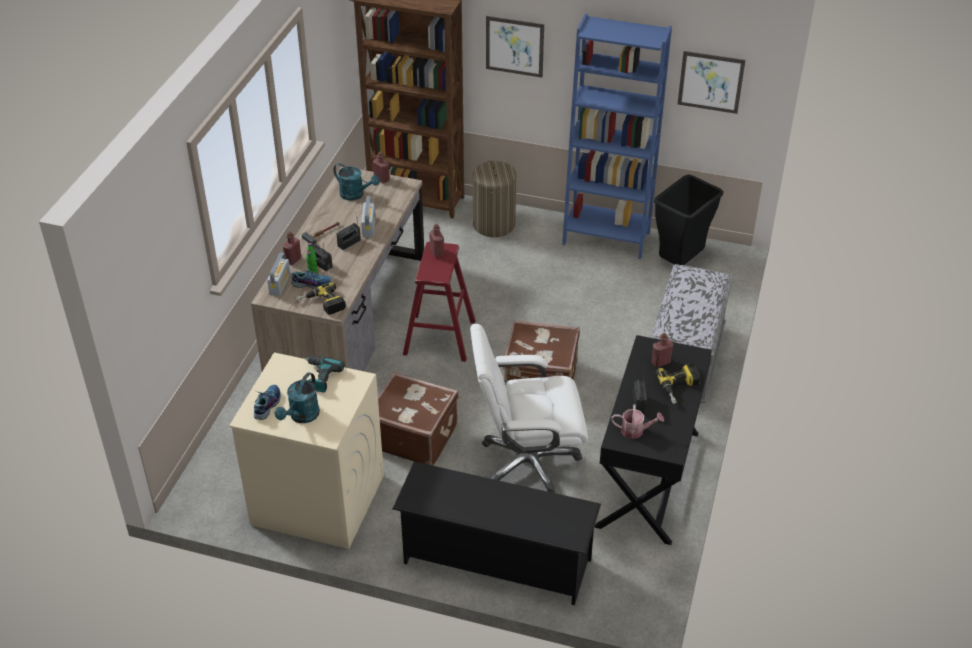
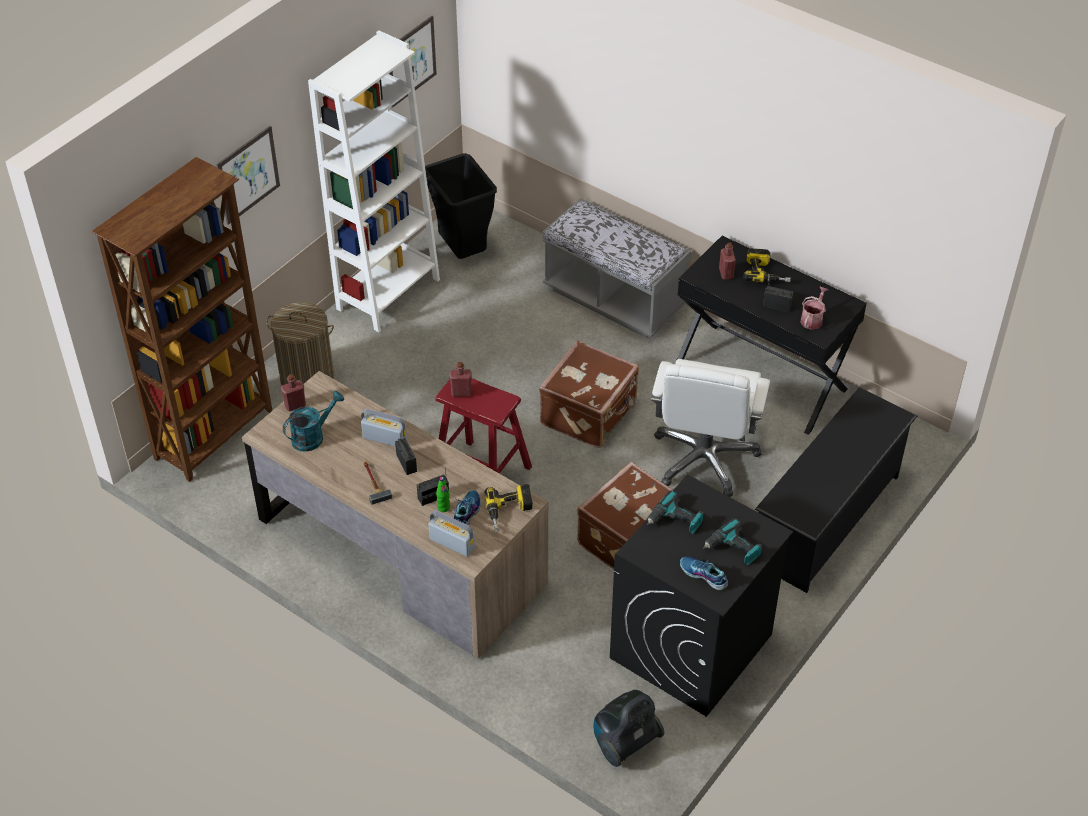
camera: 70 degrees left, 5 degrees up
(210, 481) = (624, 743): none -> vacuum cleaner
(293, 260) = (412, 522): red bottle -> none
(301, 417) = (733, 549): turquoise watering can -> power drill
(317, 499) = (690, 647): beige washing machine -> black washing machine
(606, 238) = (388, 294): blue bookcase -> white bookcase

